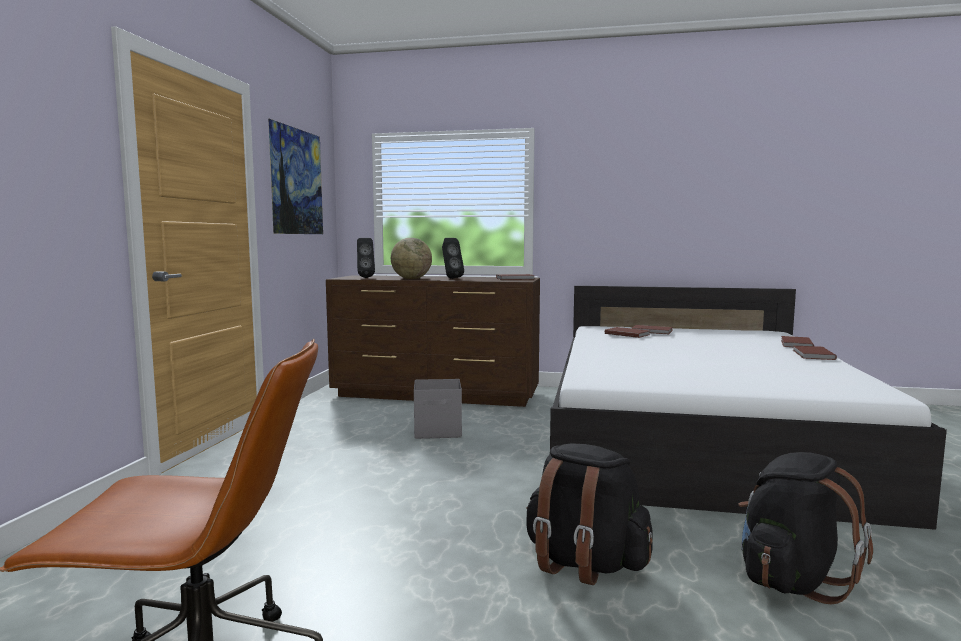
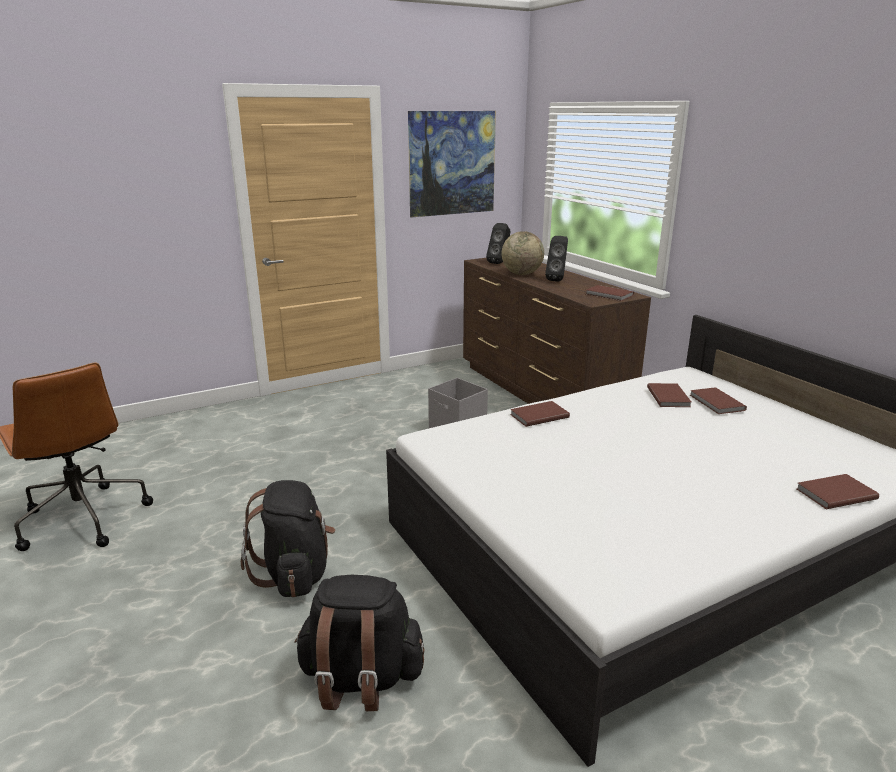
camera: 50 degrees right, 15 degrees up
(812, 355) = (772, 516): brown book -> brown book (538, 415)

